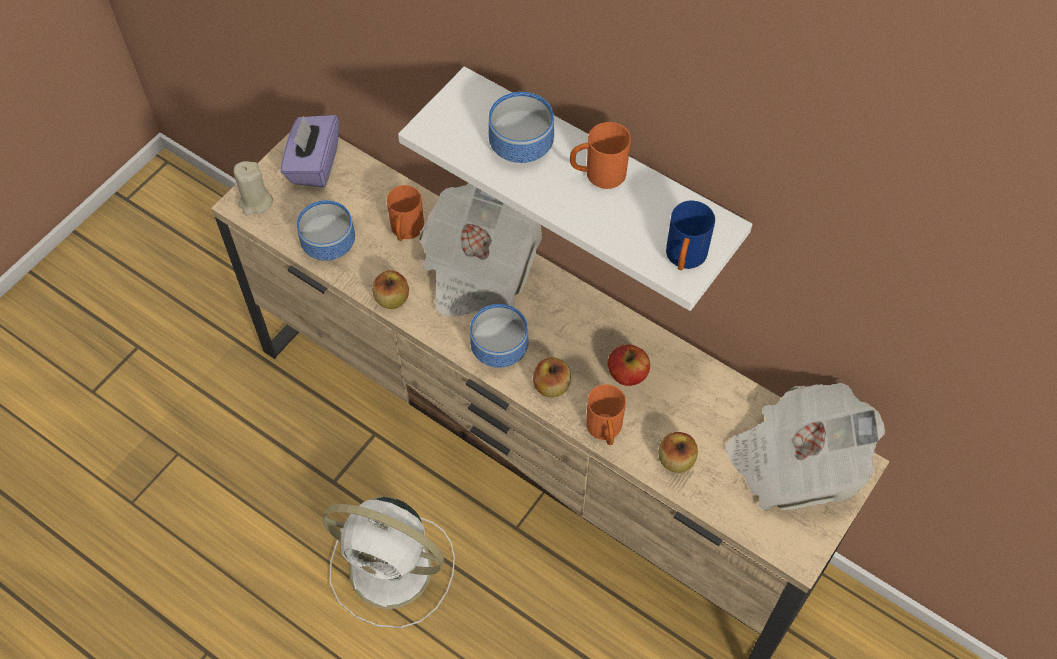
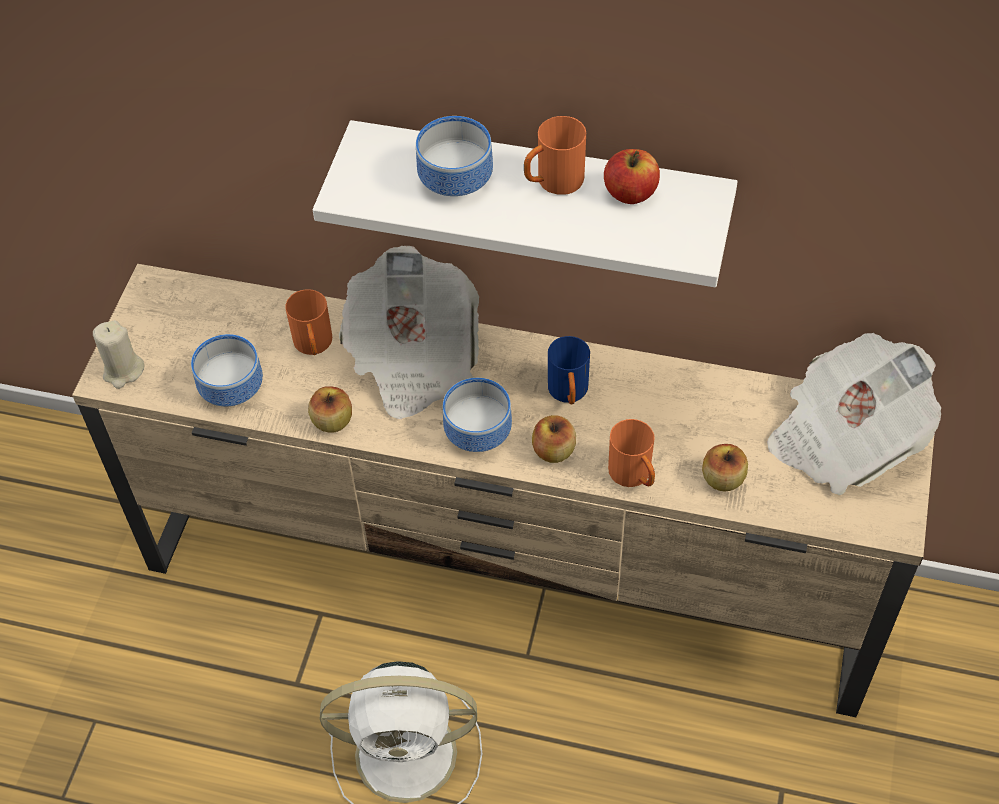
camera: 20 degrees left, 5 degrees down
(314, 164) = (172, 309): purple tissue box -> none
(627, 374) = (628, 410): apple -> apple (630, 193)
(684, 259) = (687, 236): blue mug -> blue mug (569, 394)

